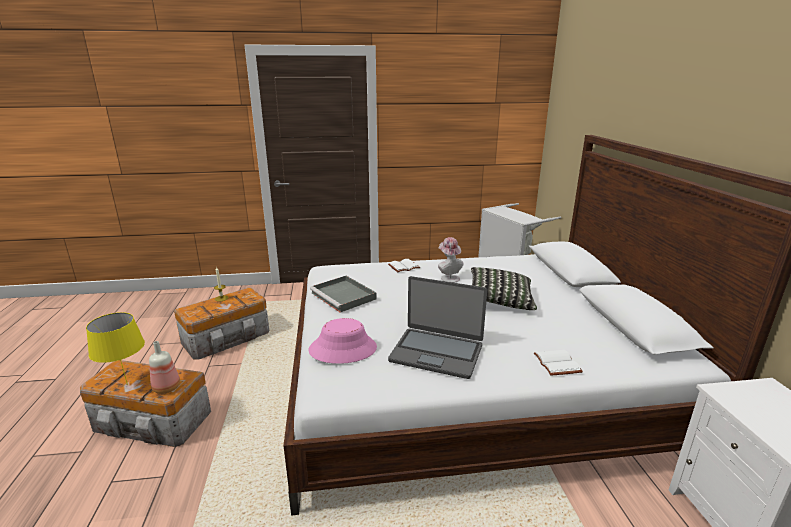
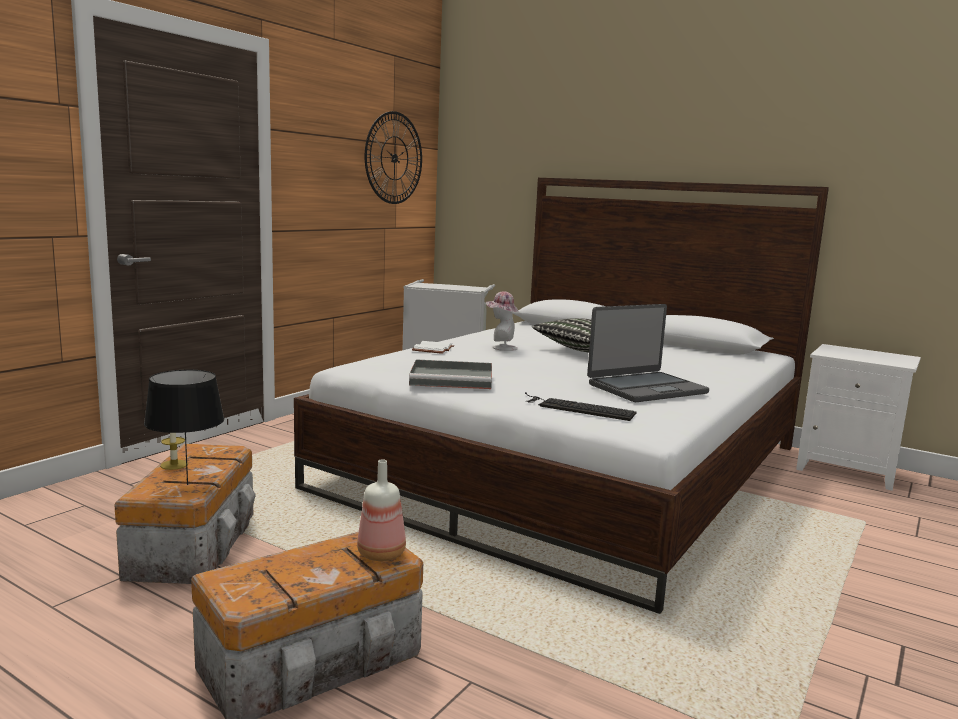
camera: 50 degrees left, 10 degrees down
(126, 385) = (311, 579): yellow table lamp -> none
(203, 312) = (188, 484): none -> black table lamp
(343, 349) = (576, 408): pink hat -> keyboard
(494, 114) = (394, 158): none -> wall clock
(558, 364) = (722, 372): white book -> none

